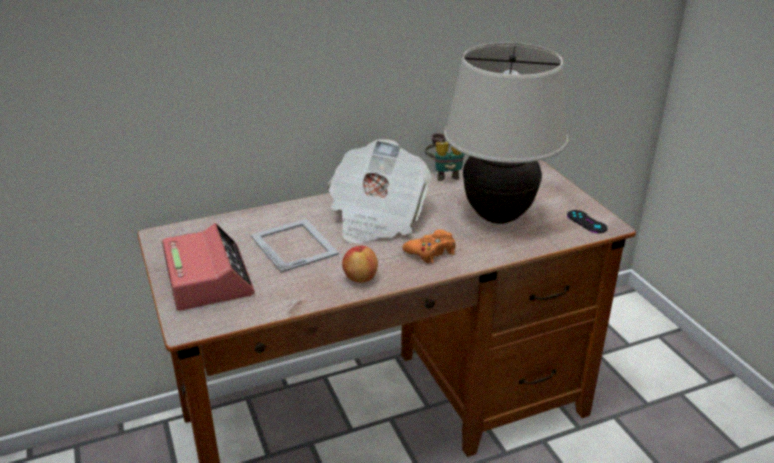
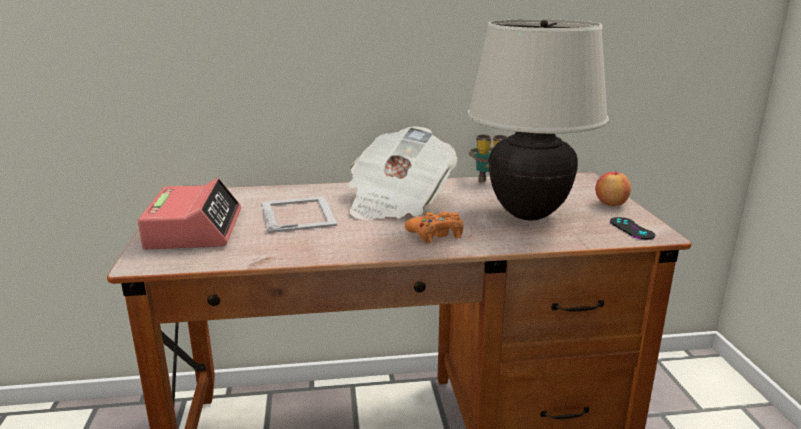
camera: 15 degrees right, 10 degrees down
(360, 278) = (345, 246): apple -> apple (611, 204)

